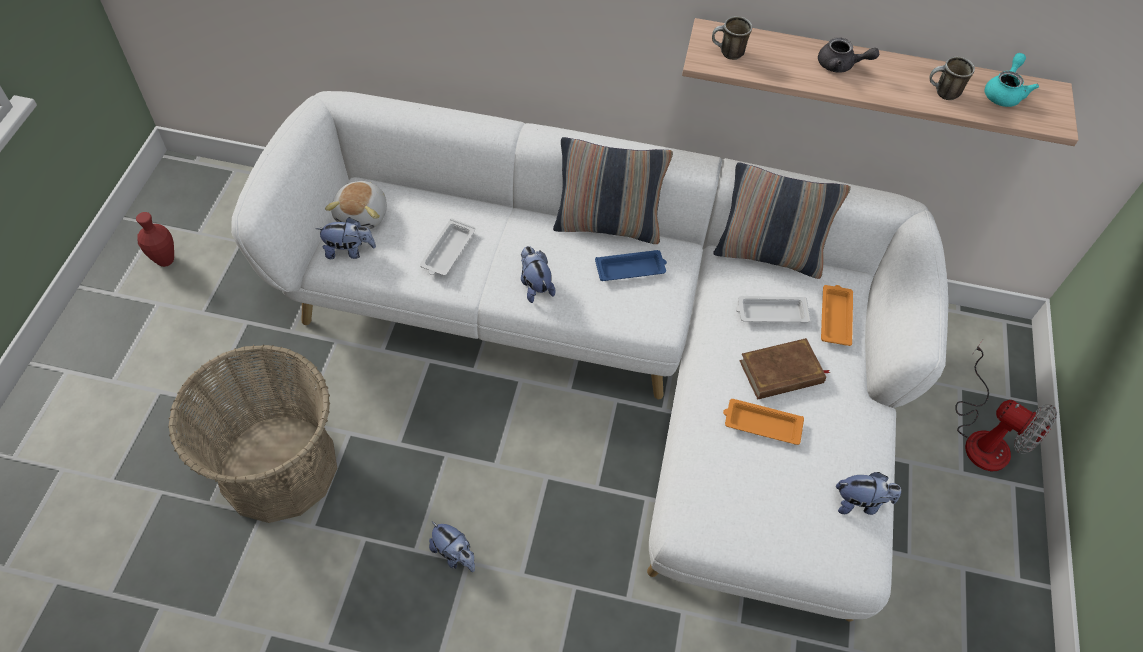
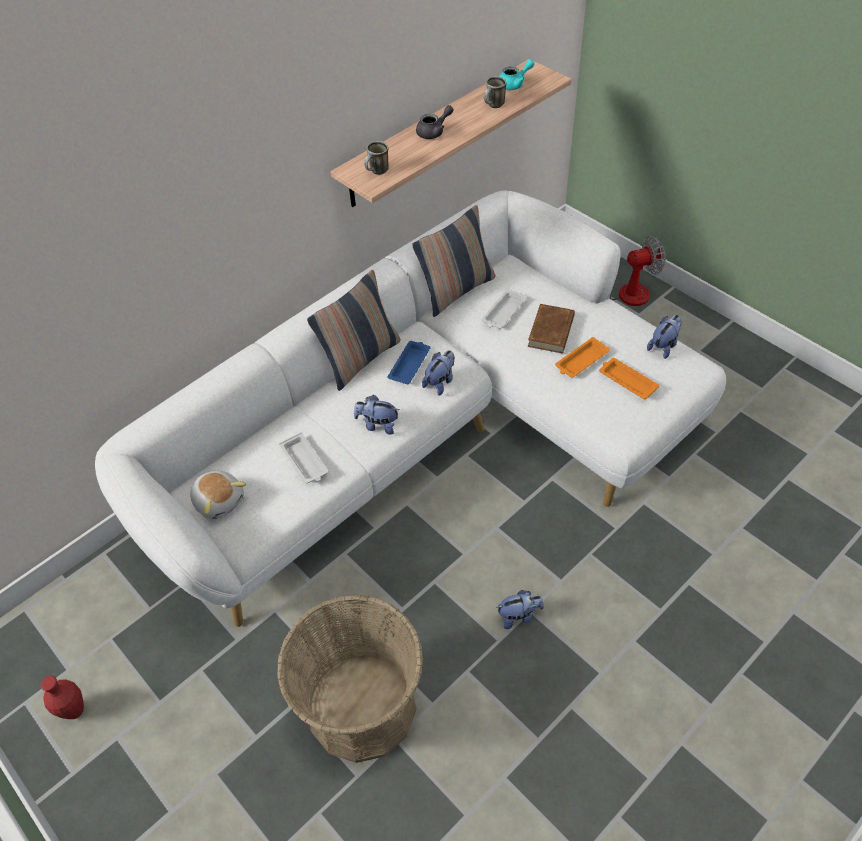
camera: 50 degrees left, 5 degrees down
(349, 251) = (246, 526): plush toy -> plush toy (440, 382)
(835, 317) = (530, 285): orange tray -> orange tray (626, 381)
(1004, 93) = (514, 84): turquoise teapot -> turquoise teapot turned 90 degrees clockwise

